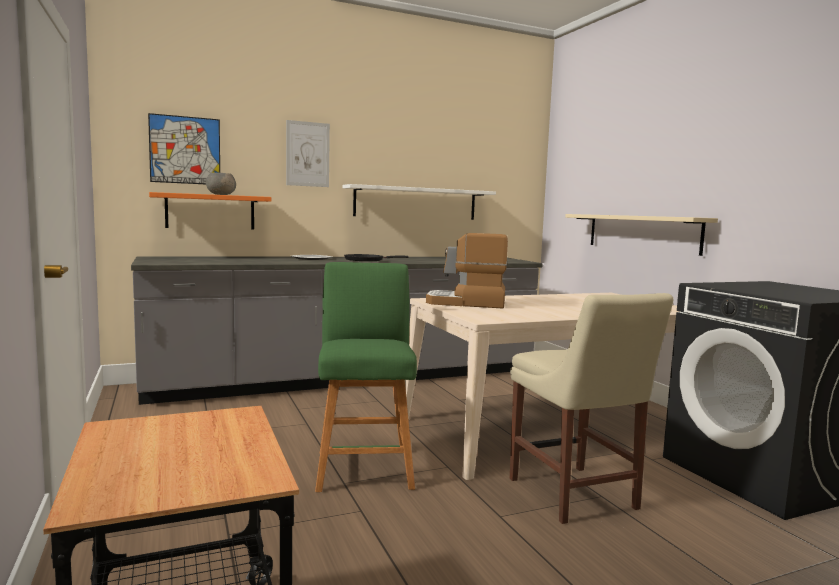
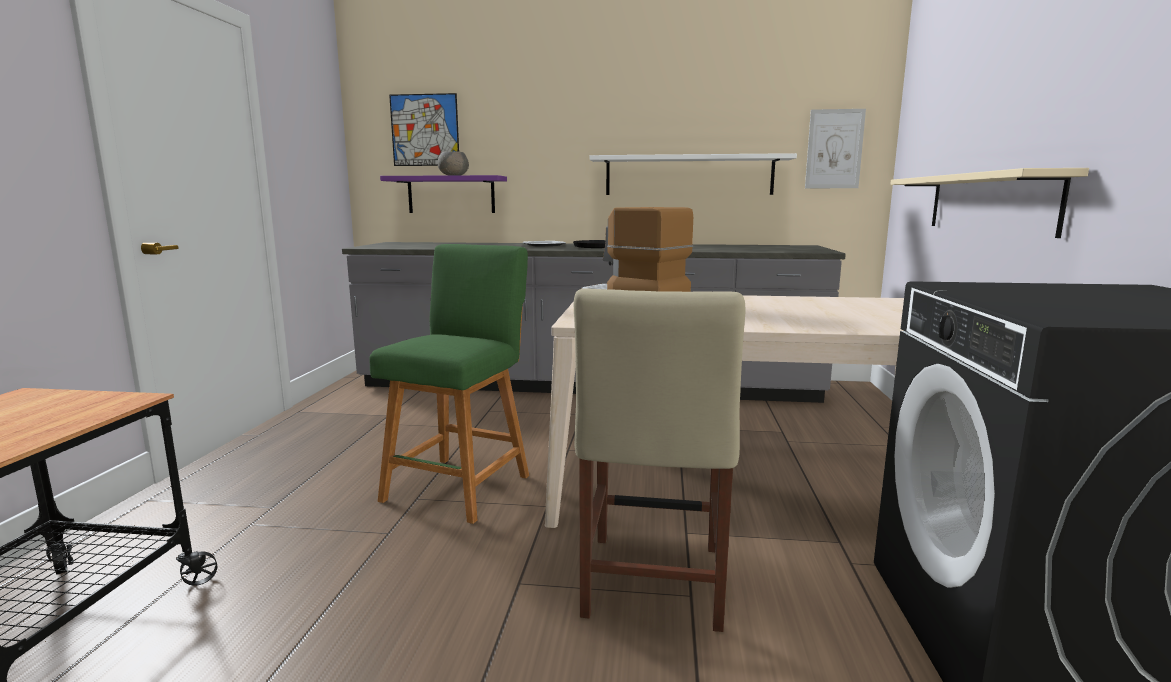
camera: 30 degrees right, 5 degrees up
(210, 211) = (451, 195): orange shelf -> purple shelf
(307, 154) = (551, 123): picture -> picture (834, 149)

